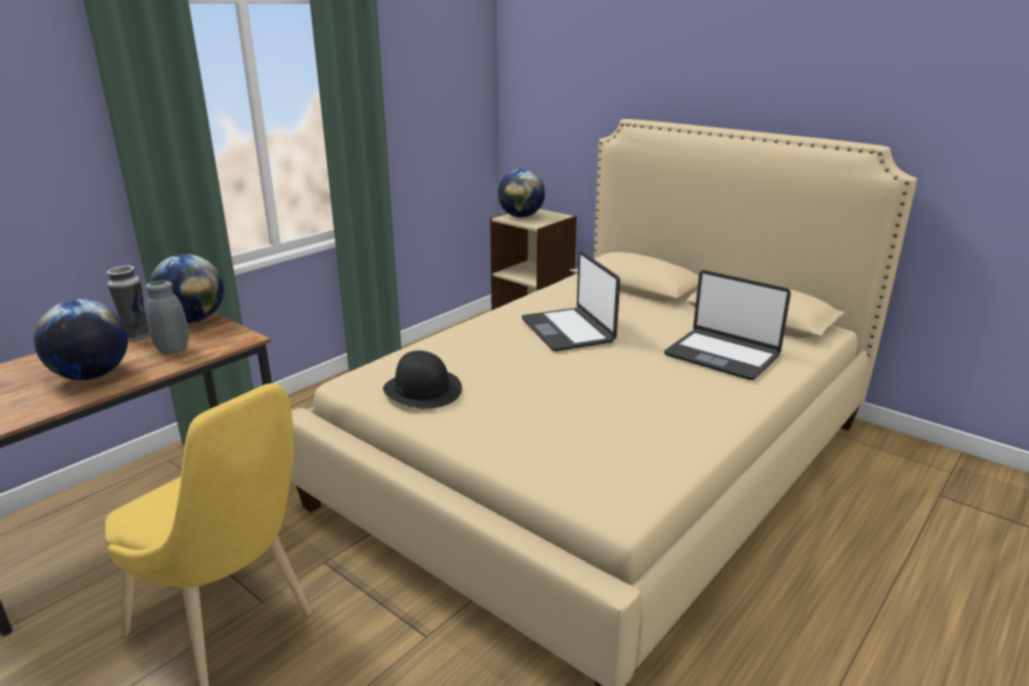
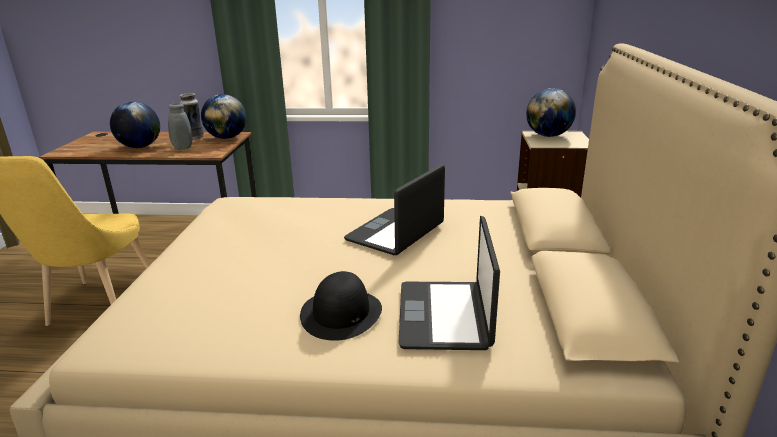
camera: 55 degrees right, 0 degrees up
(423, 389) = (229, 221): black hat -> black hat (341, 313)

